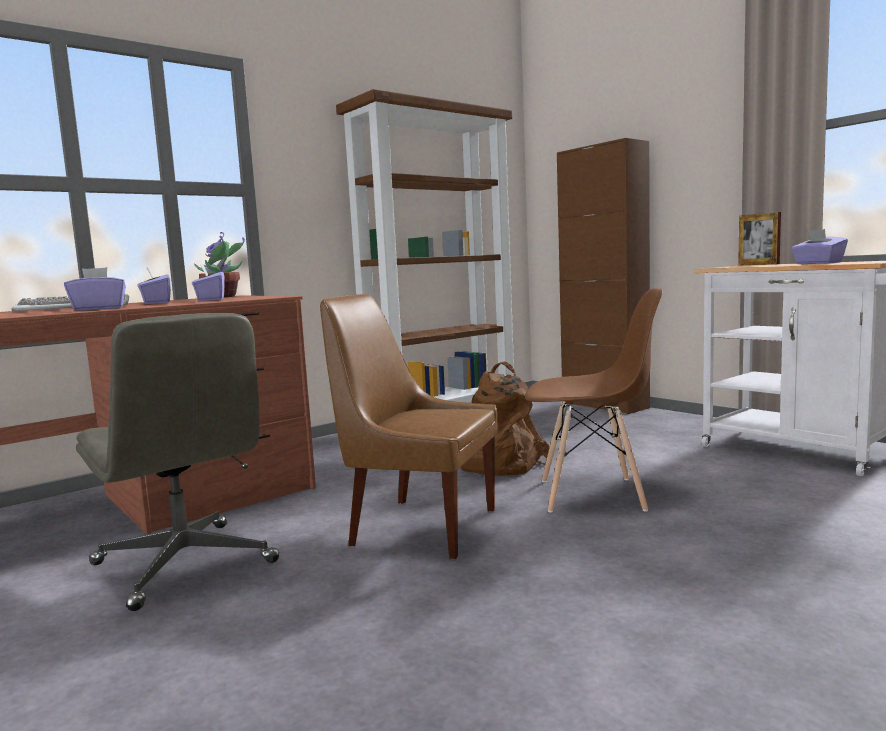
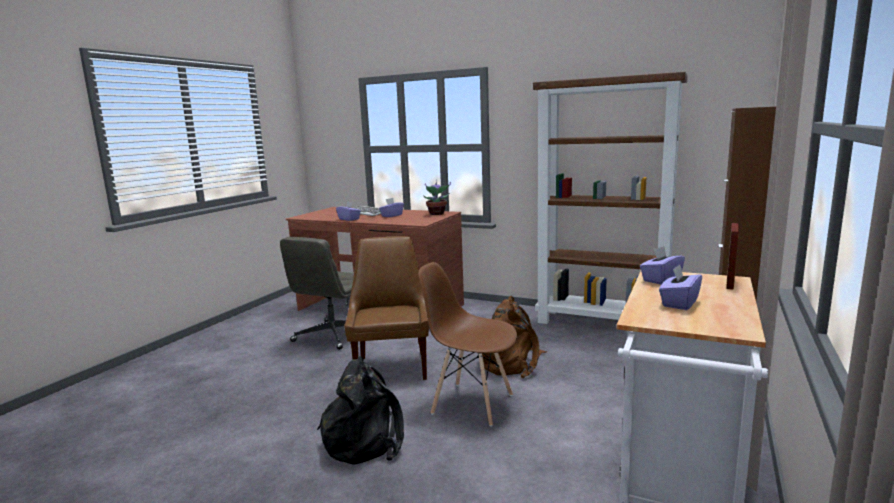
camera: 65 degrees right, 5 degrees up
(210, 300) = (403, 219): purple tissue box -> purple tissue box (661, 279)
(592, 495) = (472, 403): brown chair -> brown chair turned 135 degrees clockwise
(659, 568) = (365, 440): none -> black backpack

